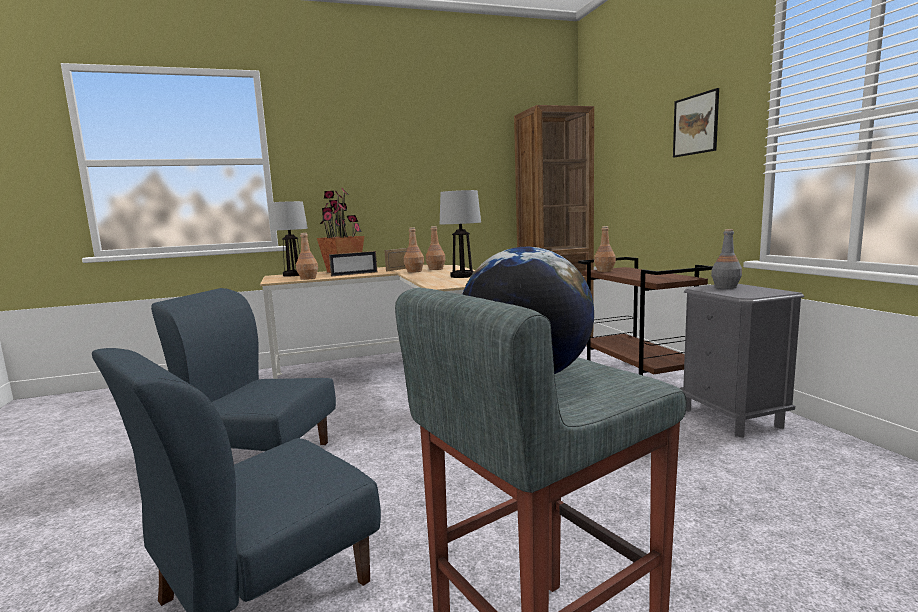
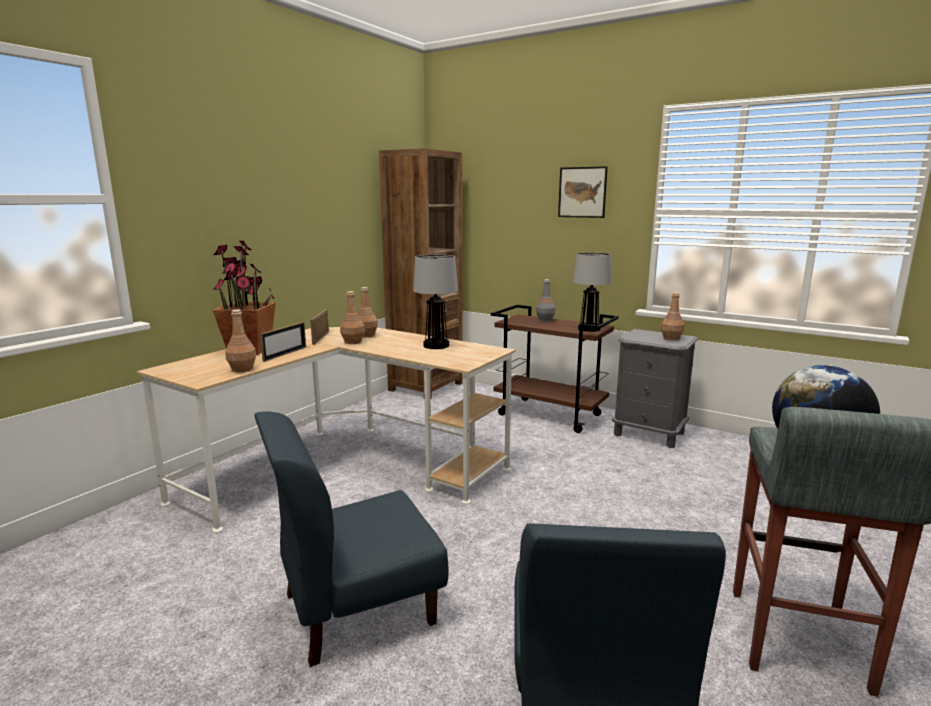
camera: 40 degrees left, 5 degrees up
(293, 275) = (189, 364): table lamp -> table lamp (589, 329)
(605, 271) = (516, 321): brown bottle -> brown bottle (671, 338)
(725, 287) = (644, 335): grey bottle -> grey bottle (545, 320)

